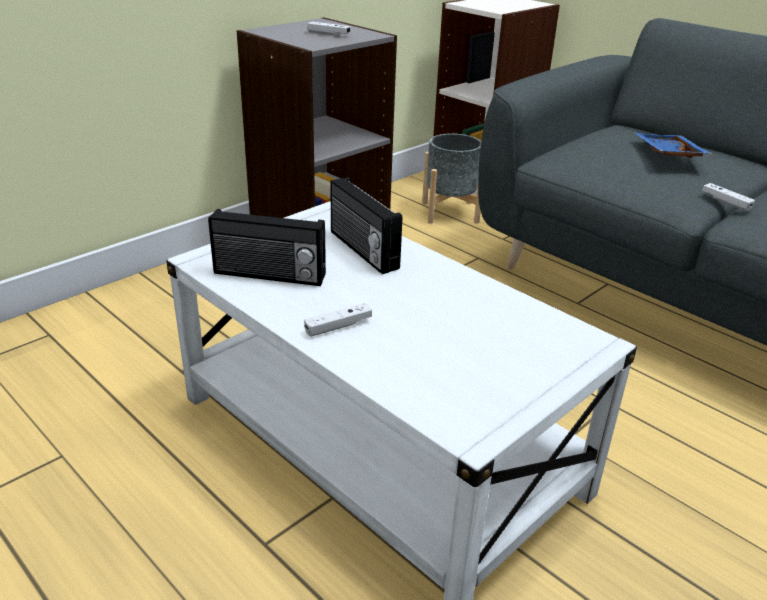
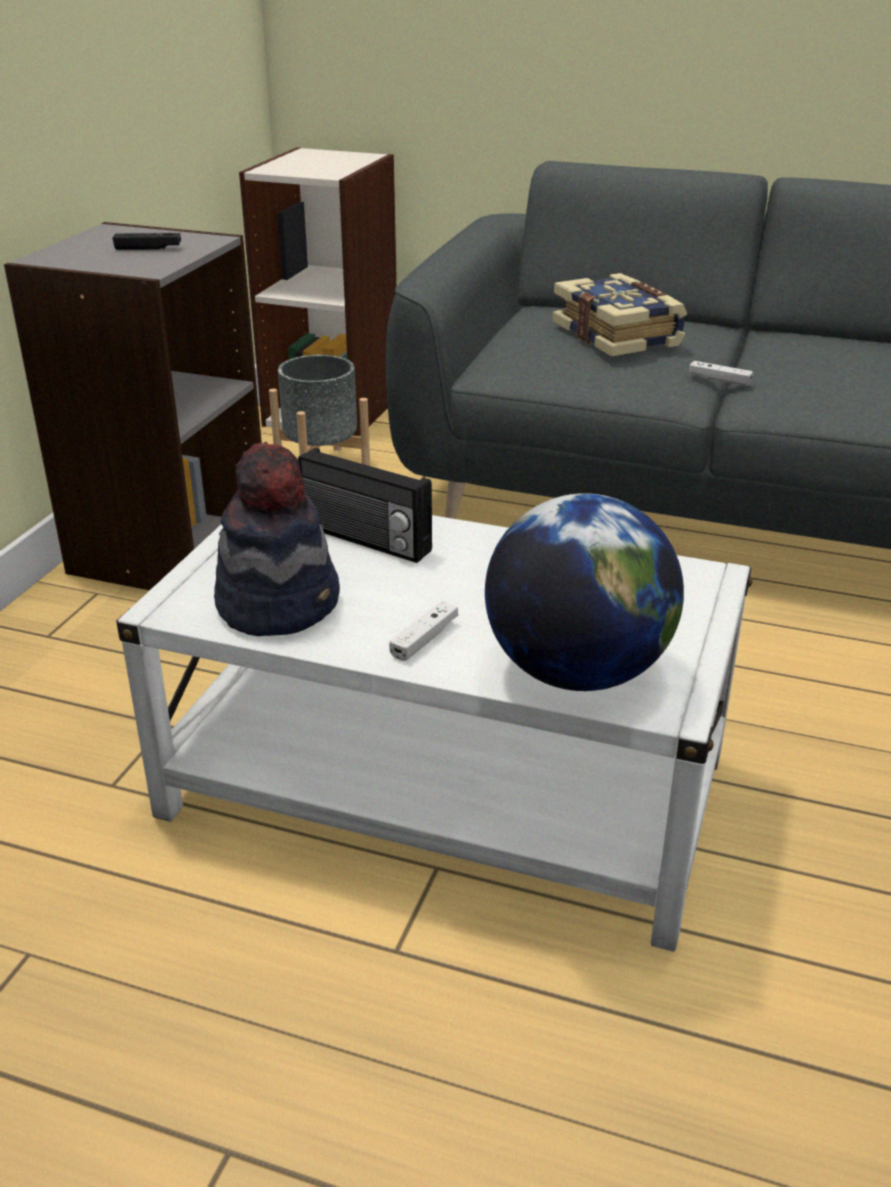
camera: 25 degrees left, 0 degrees up
(269, 275) = (279, 603): radio -> hat
(328, 34) = (148, 248): white game controller -> black game controller
(424, 383) = (577, 672): none -> globe
(666, 155) = (618, 335): blue tray -> book

